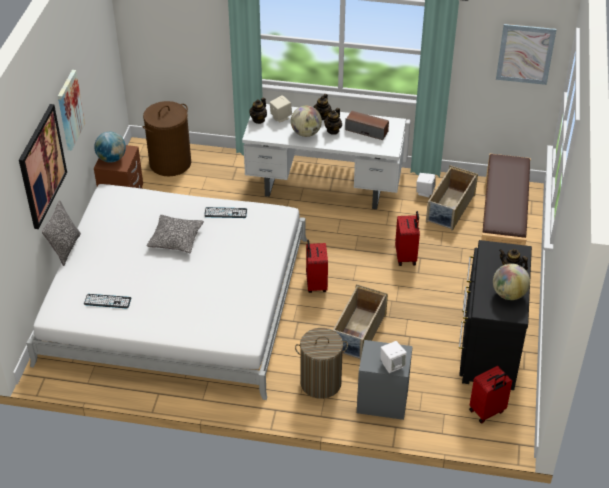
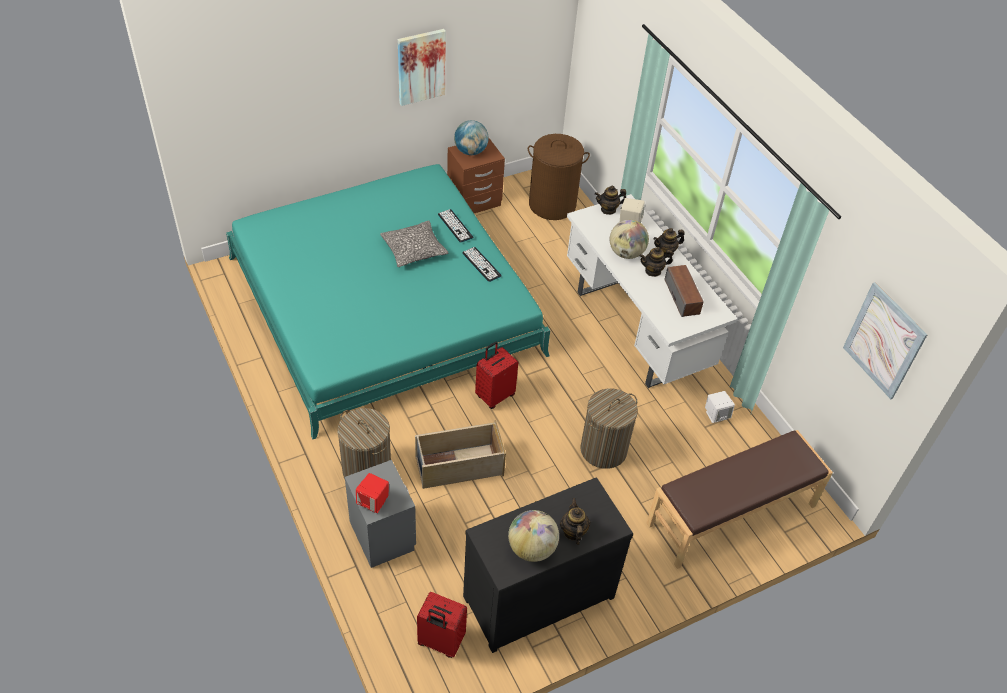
camera: 50 degrees right, 5 degrees up
(42, 166) = (333, 91): picture -> none
(65, 248) = (338, 188): pillow -> none
(107, 301) = (296, 249): keyboard -> keyboard (455, 226)
(176, 300) = (384, 306): white bed -> turquoise bed
(392, 365) = (373, 502): white speaker -> red speaker
(406, 256) = (603, 450): red suitcase -> laundry basket
(450, 209) = (713, 450): beige storage box -> none

